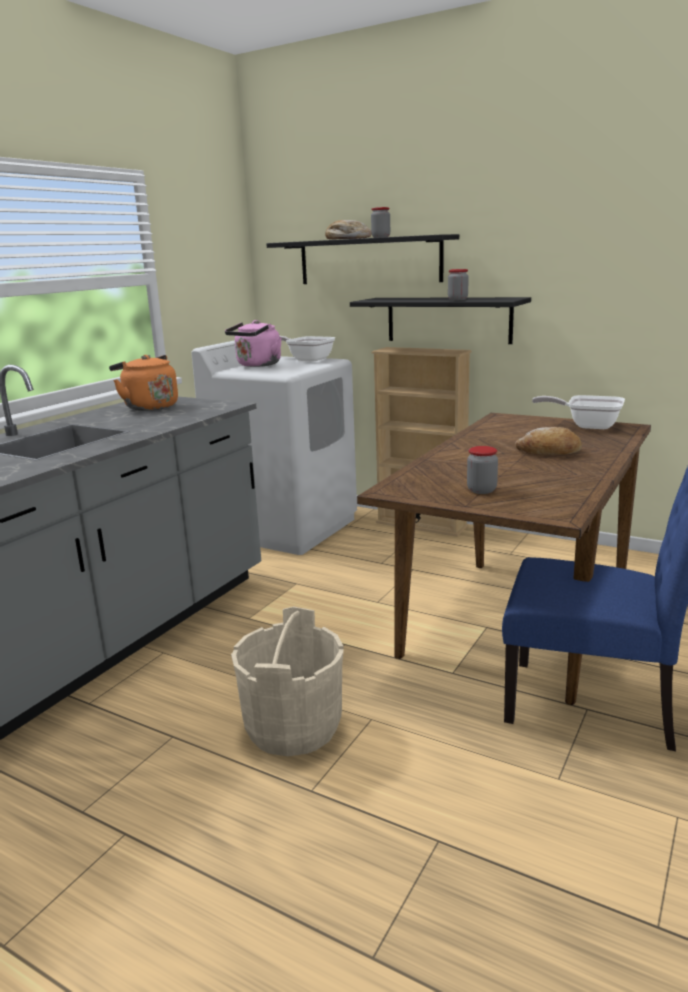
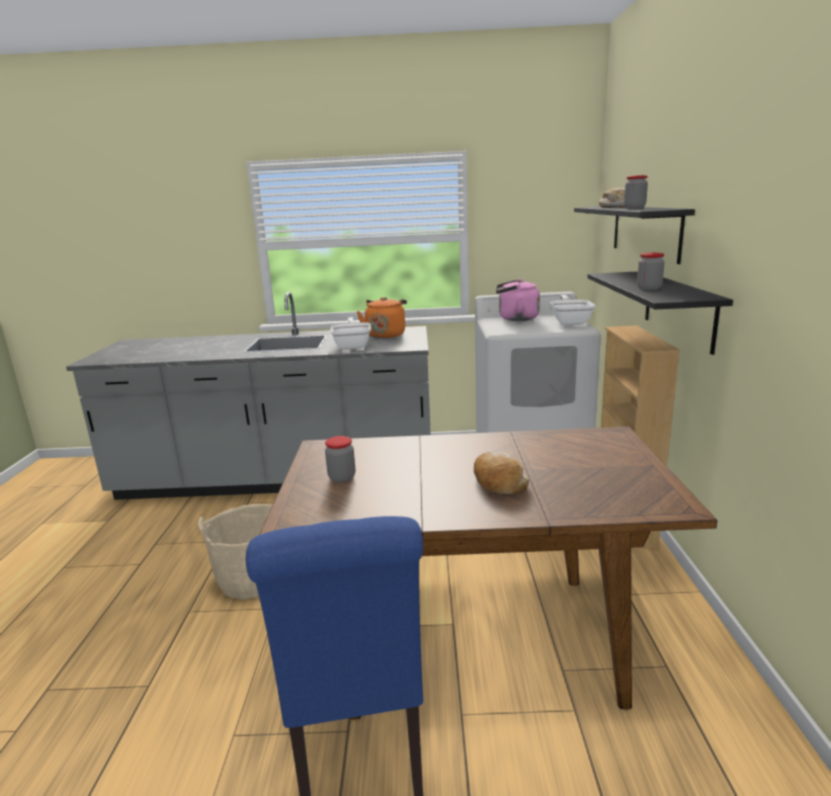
camera: 60 degrees right, 0 degrees up
(587, 425) = (643, 481): frying pan -> frying pan (352, 346)

